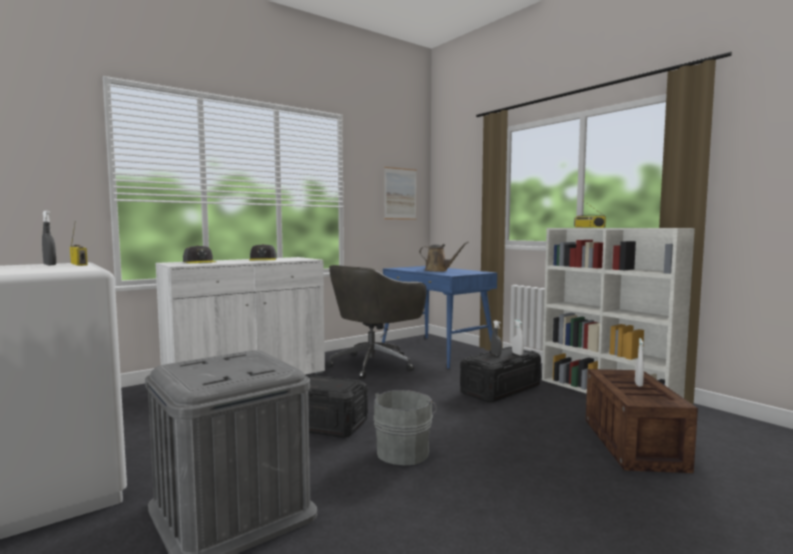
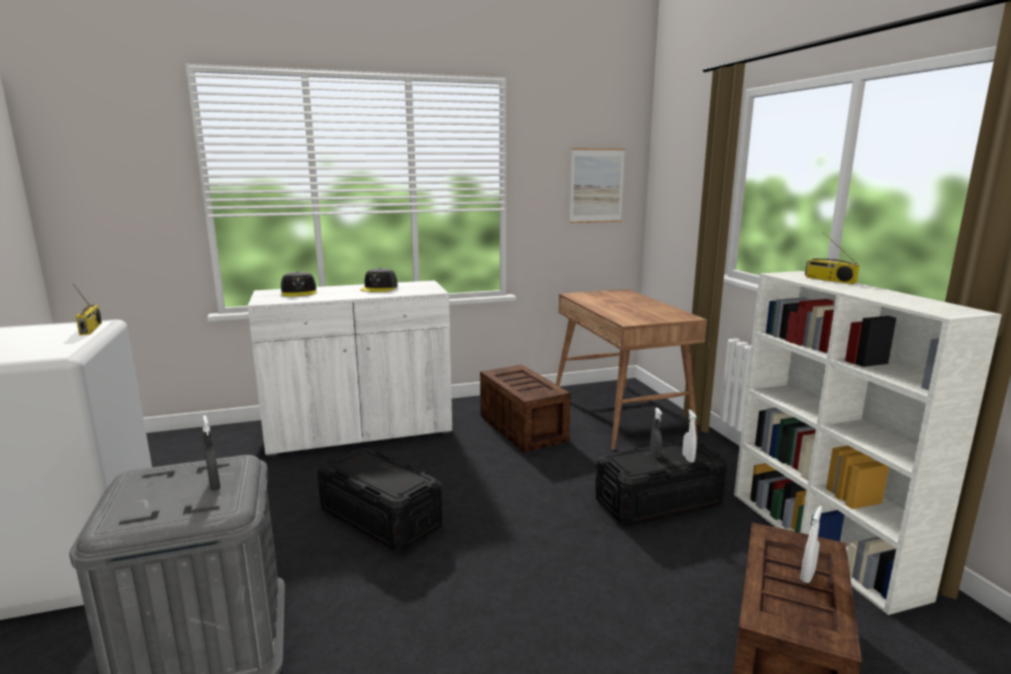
camera: 20 degrees right, 10 degrees up
(50, 265) = (62, 329): grey spray bottle -> grey spray bottle (214, 485)
(374, 364) = (521, 427): grey office chair -> crate
(404, 451) = (448, 593): grey bucket -> none
(437, 352) = (620, 415): blue desk -> brown desk
(438, 270) = (626, 307): brown watering can -> none

